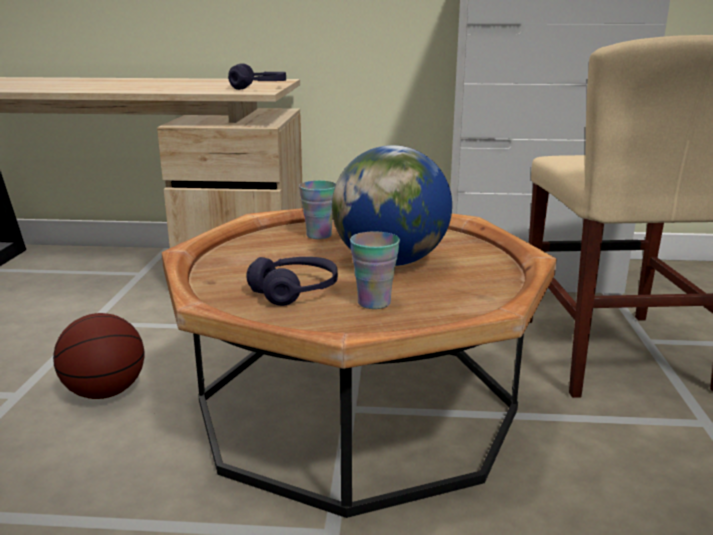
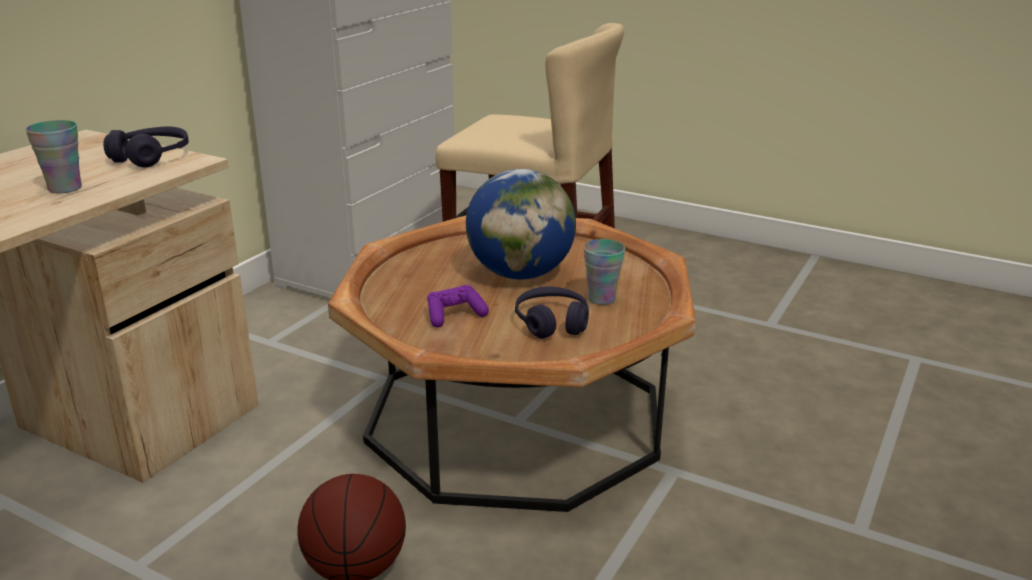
camera: 65 degrees left, 5 degrees up
(276, 256) = (454, 315): none -> purple game controller
(319, 235) = (416, 287): cup -> cup (65, 188)

